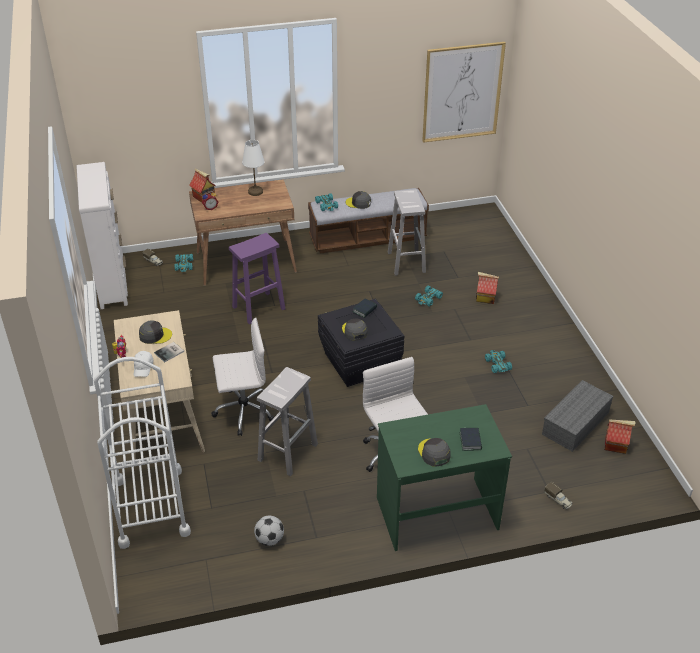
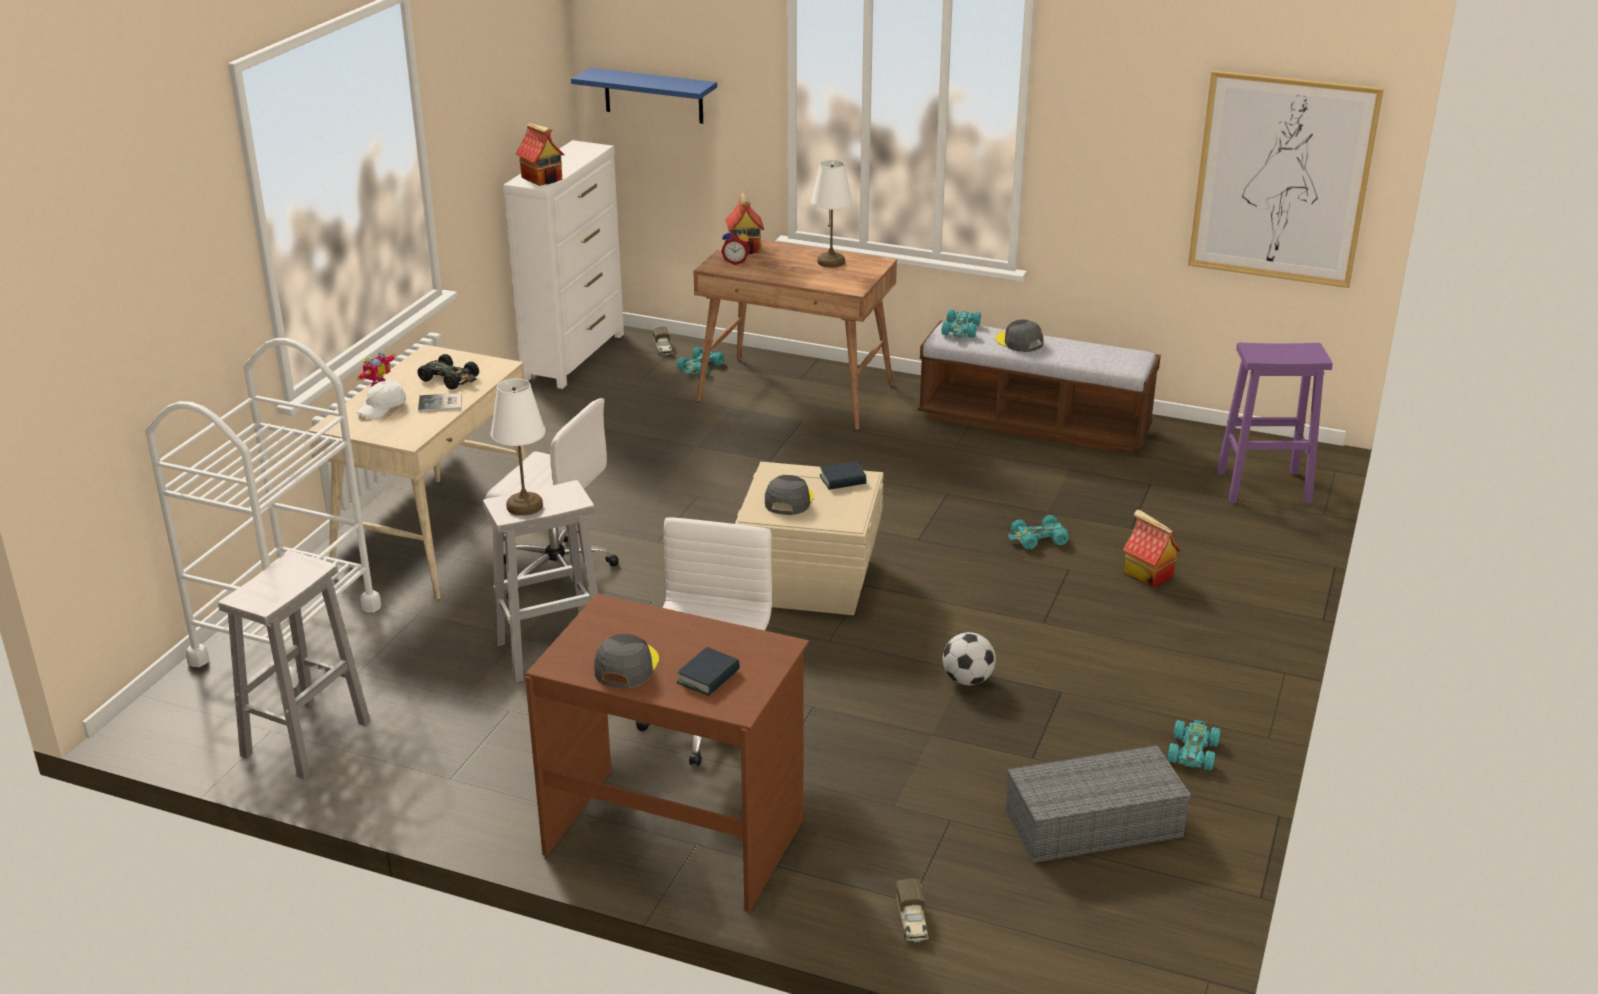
camera: 35 degrees right, 10 degrees down
(121, 127) = (653, 95): none -> blue shelf
(155, 335) = (450, 379): grey cap -> black toy car
(258, 308) = (740, 455): purple stool -> purple stool (1261, 487)
(270, 539) = (384, 748): football -> football (967, 680)
(280, 392) = (524, 506): none -> white table lamp
(359, 362) = (809, 580): black storage box -> beige storage box
(406, 262) = (1062, 476): white stool -> white stool (307, 737)
(436, 512) = (676, 835): green desk -> brown desk
(497, 364) = (1050, 676): turquoise toy car -> turquoise toy car (1192, 751)
(616, 445) = (1135, 893): toy house -> toy house (543, 178)

